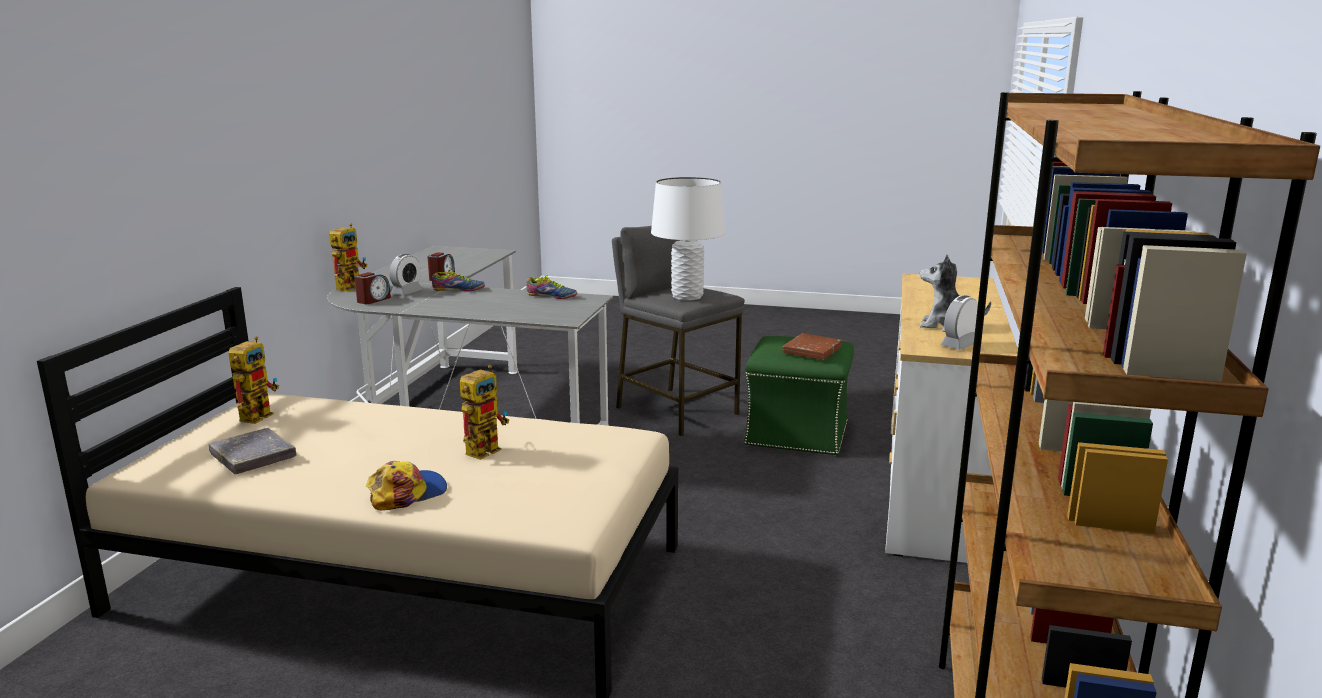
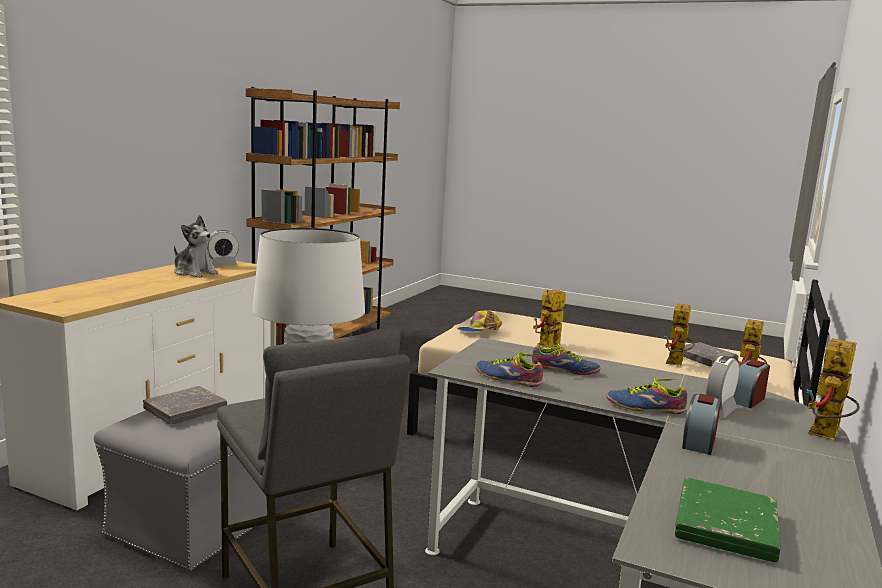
camera: 170 degrees left, 5 degrees down
(316, 434) = (676, 364): none -> toy robot
(407, 493) = (584, 331): cap -> cap (479, 330)
(462, 257) = (725, 526): none -> green book
(504, 305) = (565, 370): none -> shoe
(798, 433) = (188, 525): green ottoman -> grey ottoman
(812, 351) = (185, 410): brown book -> grey book

